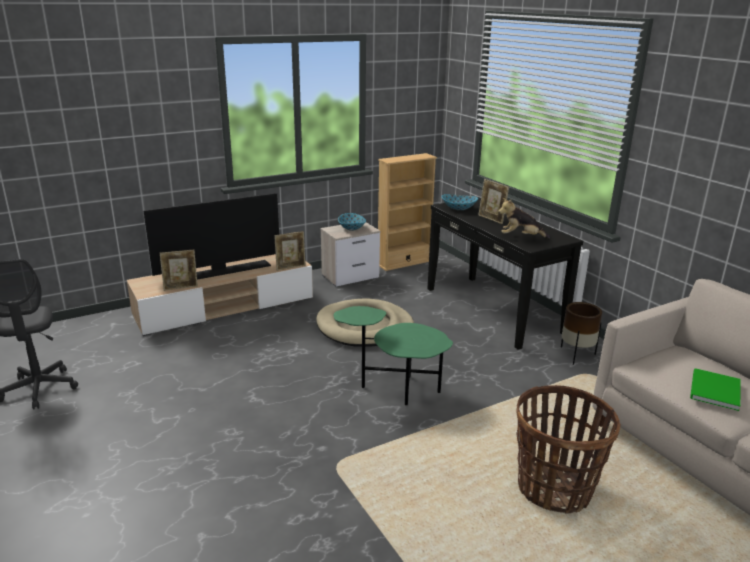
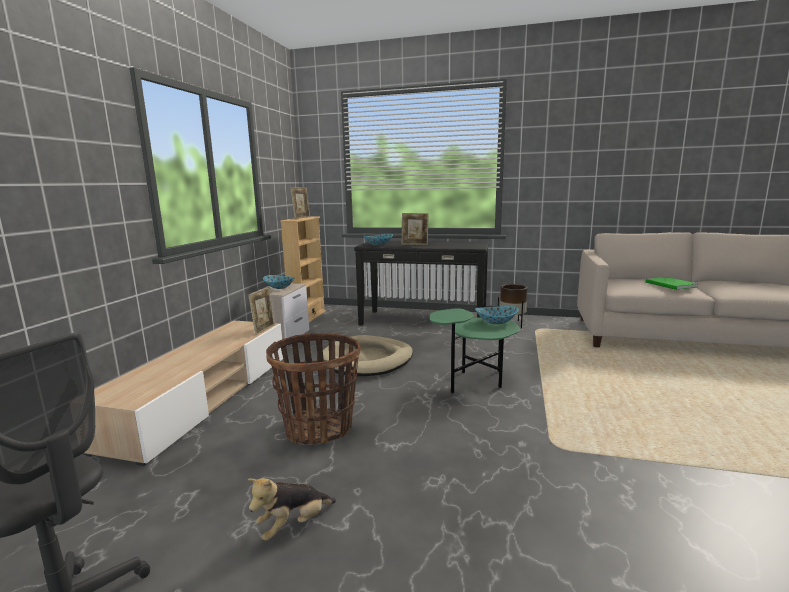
camera: 45 degrees left, 10 degrees down
(181, 287) = (175, 380): picture frame -> picture frame (301, 218)
(219, 272) = (194, 354): television -> none
(432, 340) = (496, 322): none -> bowl
(520, 237) = (458, 246): plush toy -> plush toy (294, 525)
(554, 489) = (657, 383): basket -> basket (319, 428)

